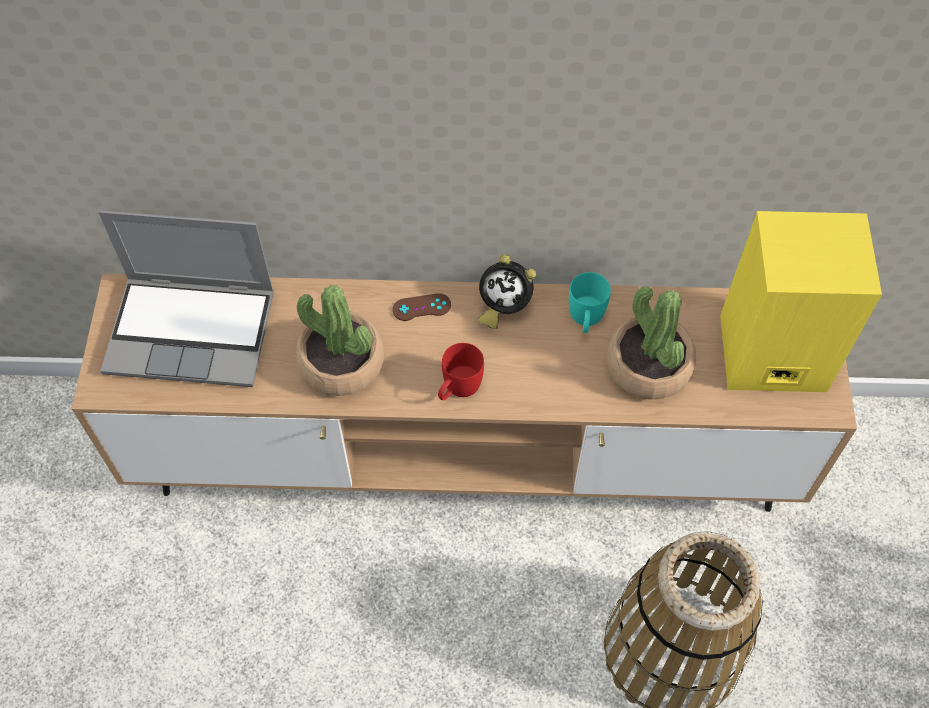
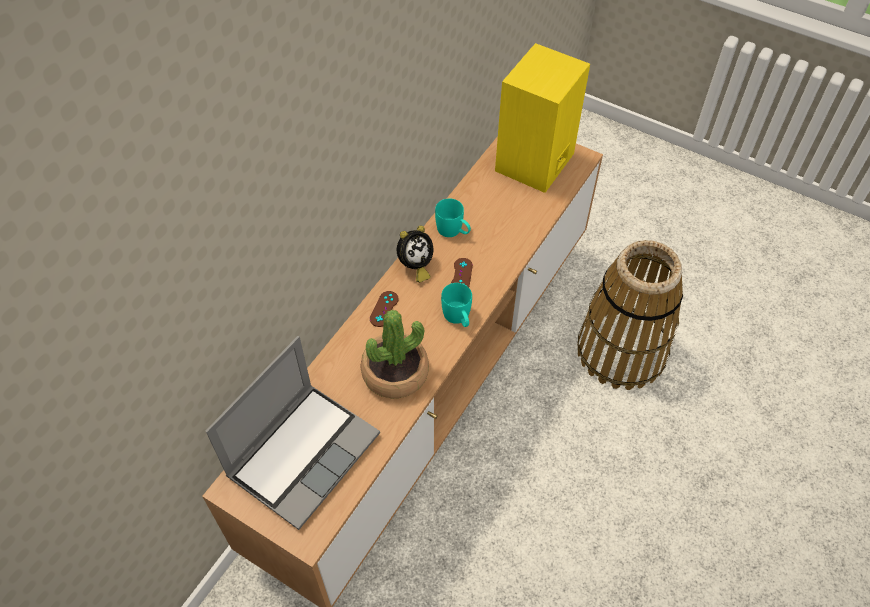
camera: 60 degrees left, 5 degrees down
(457, 388) = (458, 318): red mug -> turquoise mug
(523, 360) = (461, 275): none -> brown game controller
(648, 366) = (506, 219): potted plant -> none

